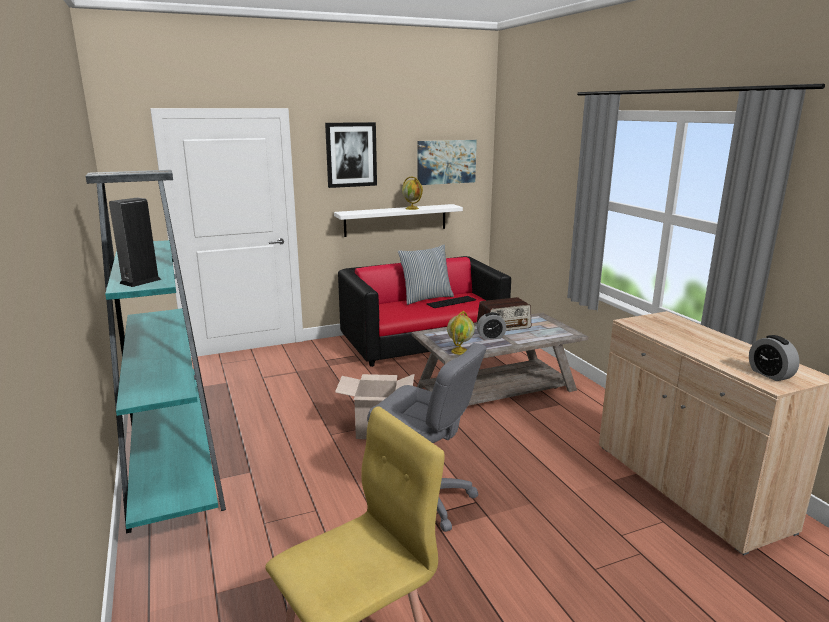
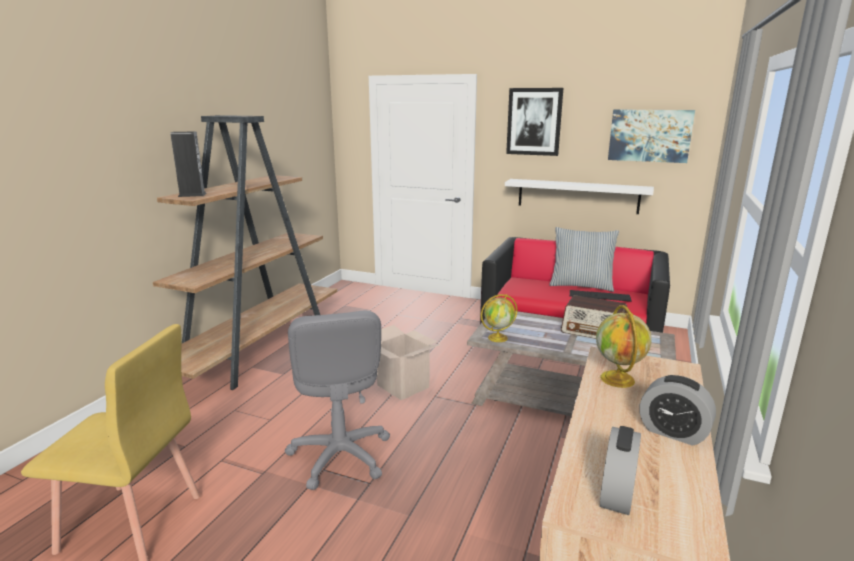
camera: 45 degrees right, 0 degrees up
(173, 464) = (259, 348): turquoise bookcase -> brown bookcase
(412, 208) = (591, 185): globe -> globe (618, 380)
(491, 337) = (556, 337): alarm clock -> alarm clock (673, 432)

